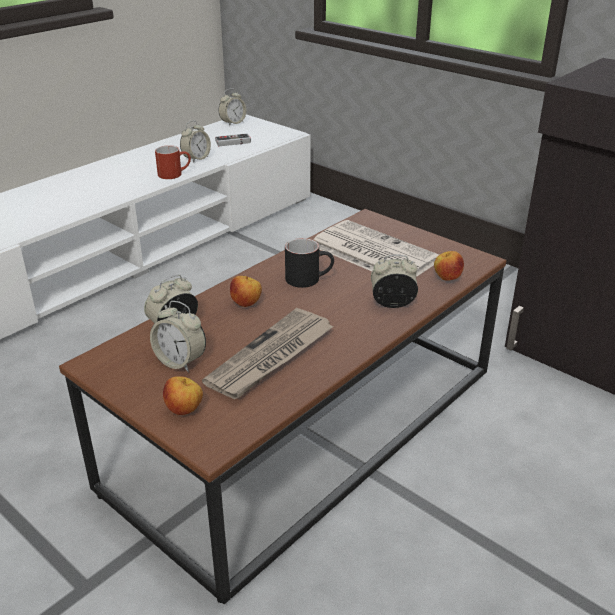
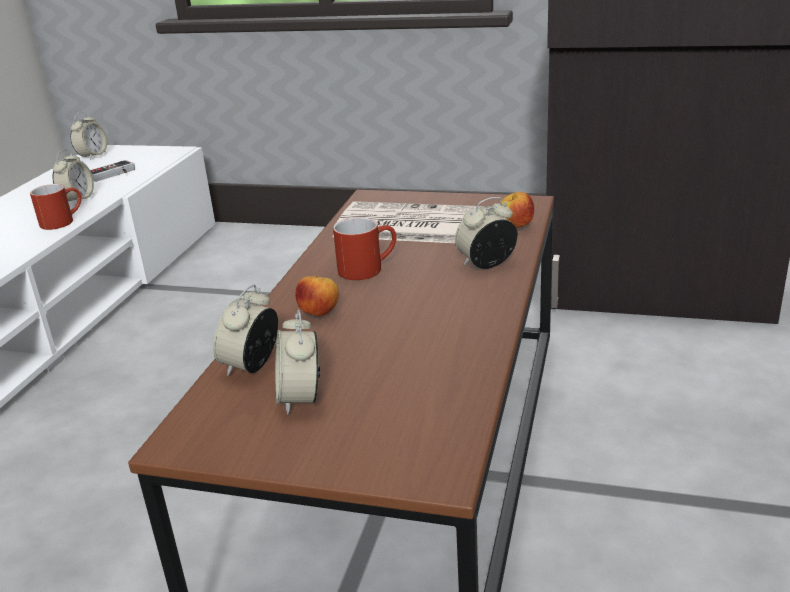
camera: 25 degrees left, 5 degrees down
(180, 361) = (300, 398): alarm clock -> alarm clock turned 75 degrees clockwise
(184, 410) = (364, 449): apple -> none
(271, 357) = (409, 356): newspaper -> none
(309, 279) = (367, 268): black mug -> red mug

